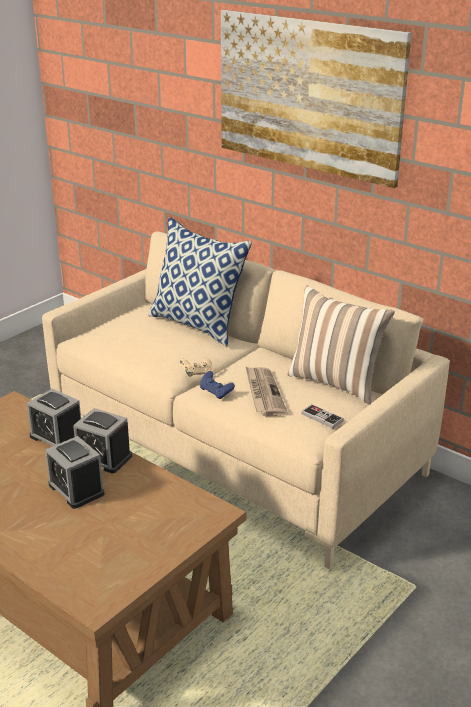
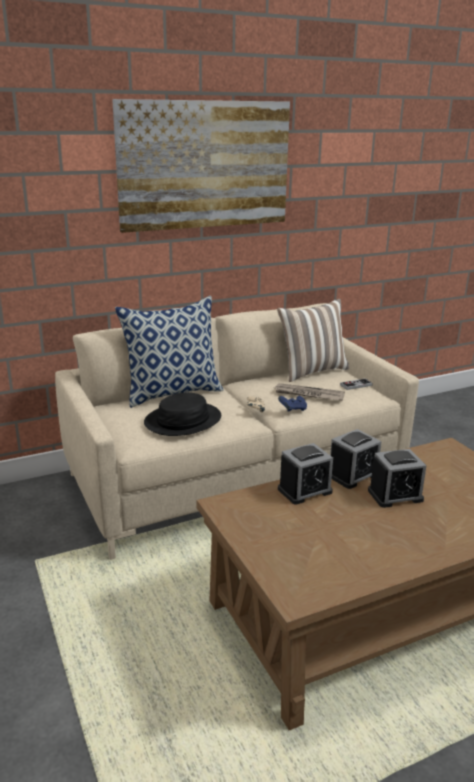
camera: 65 degrees left, 5 degrees down
(141, 345) = (183, 420): none -> black hat

